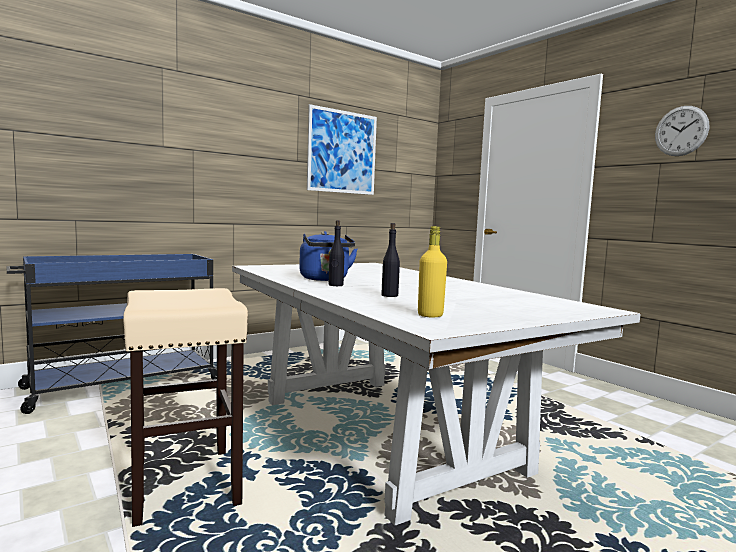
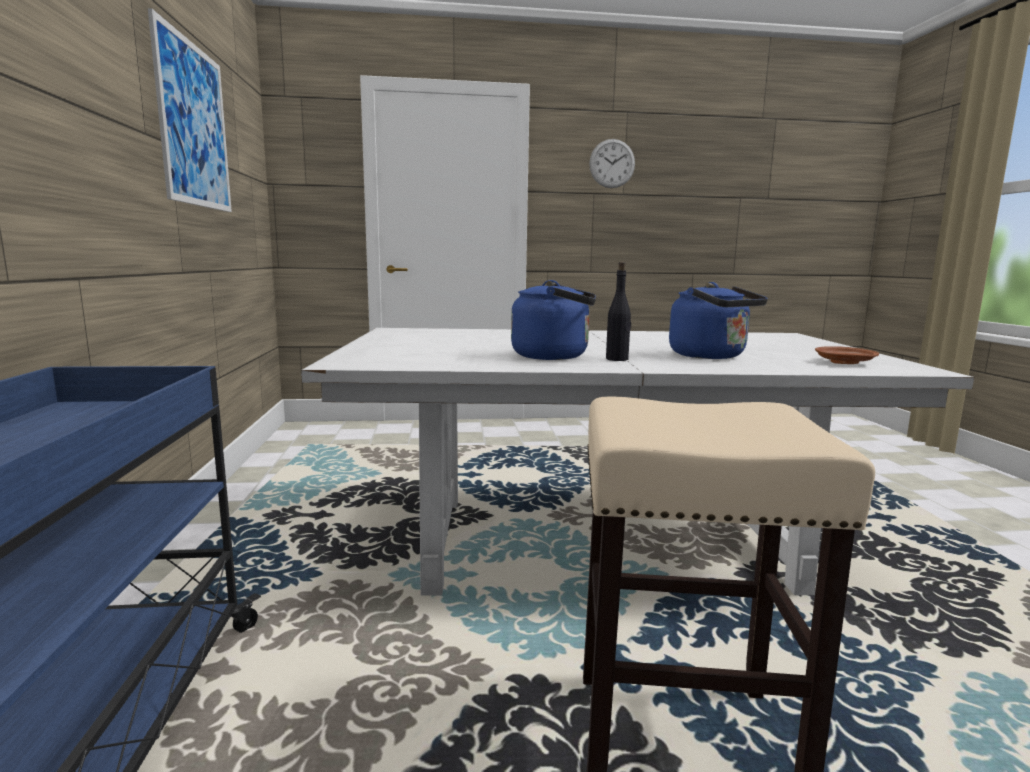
camera: 60 degrees left, 5 degrees up
(389, 295) = (711, 356): black bottle -> blue kettle
(430, 315) = (844, 362): yellow bottle -> brown plate

